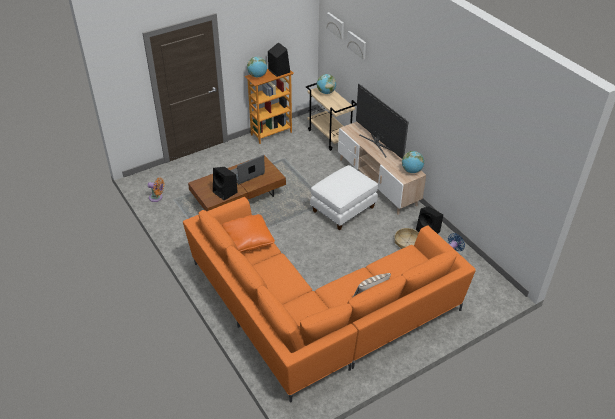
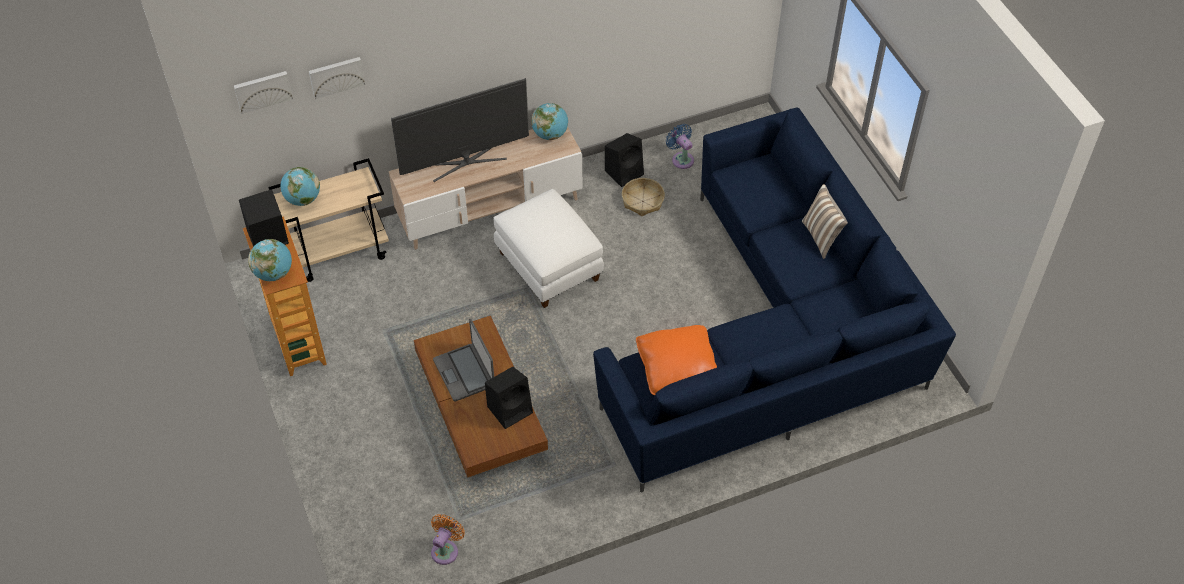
camera: 80 degrees left, 10 degrees up
(315, 314) = (774, 338): orange sofa -> blue sofa

